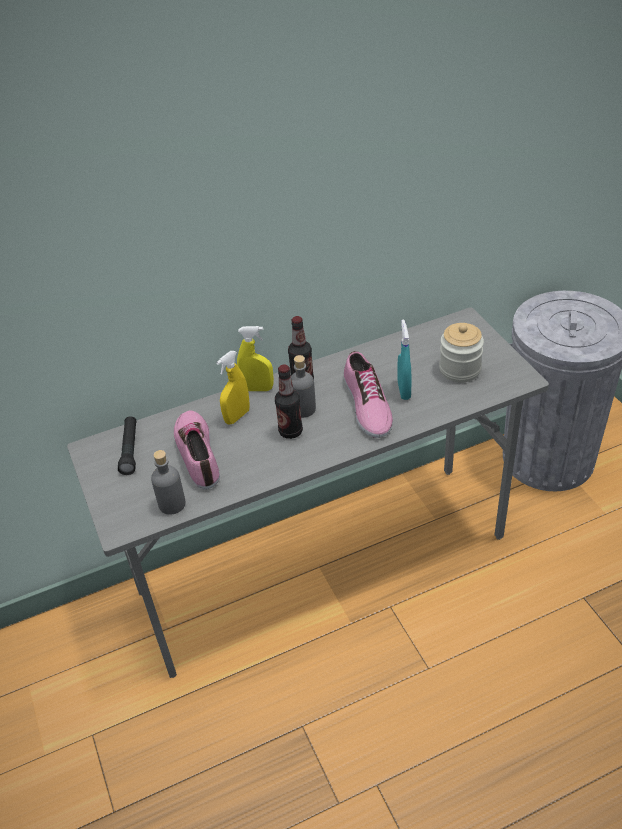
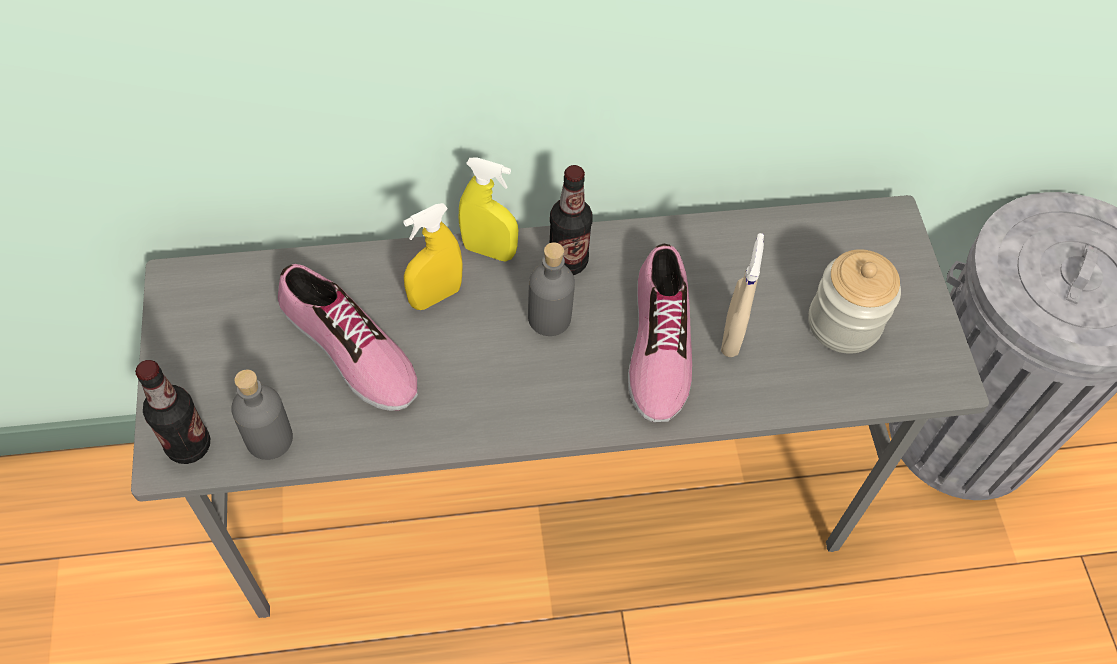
camera: 10 degrees right, 15 degrees up
(130, 450) = (241, 306): black flashlight -> none
(199, 453) = (348, 350): shoe -> shoe turned 135 degrees clockwise
(290, 431) = (512, 357): bottle -> bottle (189, 445)
(404, 390) = (731, 336): turquoise spray bottle -> beige spray bottle

